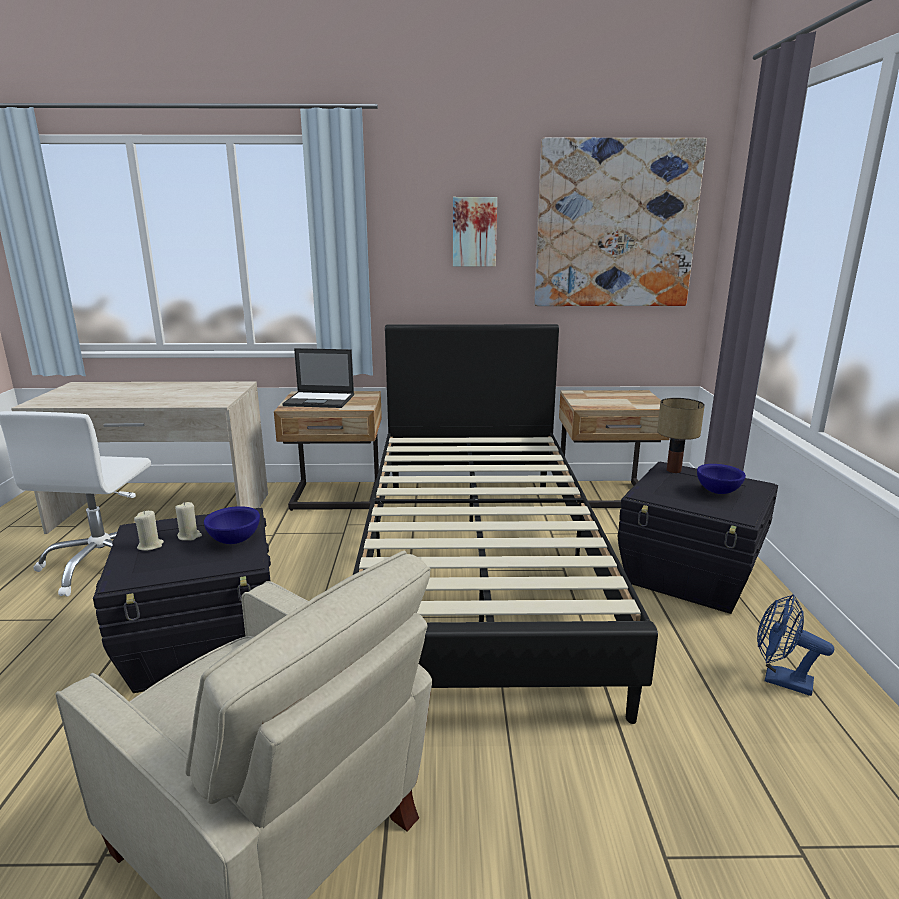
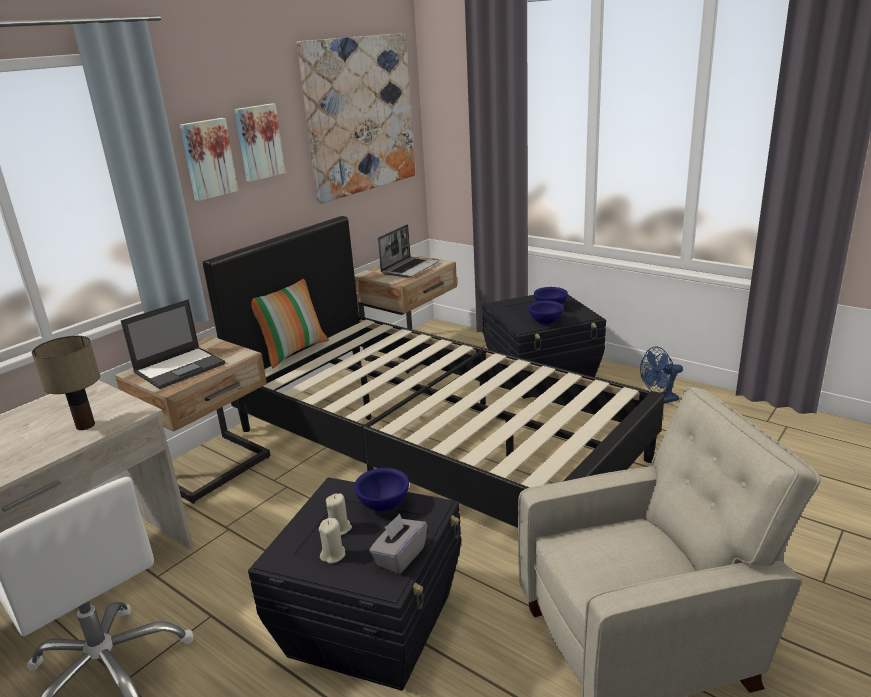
camera: 50 degrees left, 5 degrees up
(161, 572) = (400, 556): none -> grey tissue box
(415, 237) = (208, 158): none -> picture
(454, 435) = (293, 351): none -> pillow
(618, 400) = (410, 268): none -> laptop
(674, 470) = (504, 305): table lamp -> table lamp (86, 425)
(676, 500) = (545, 322): none -> blue bowl

